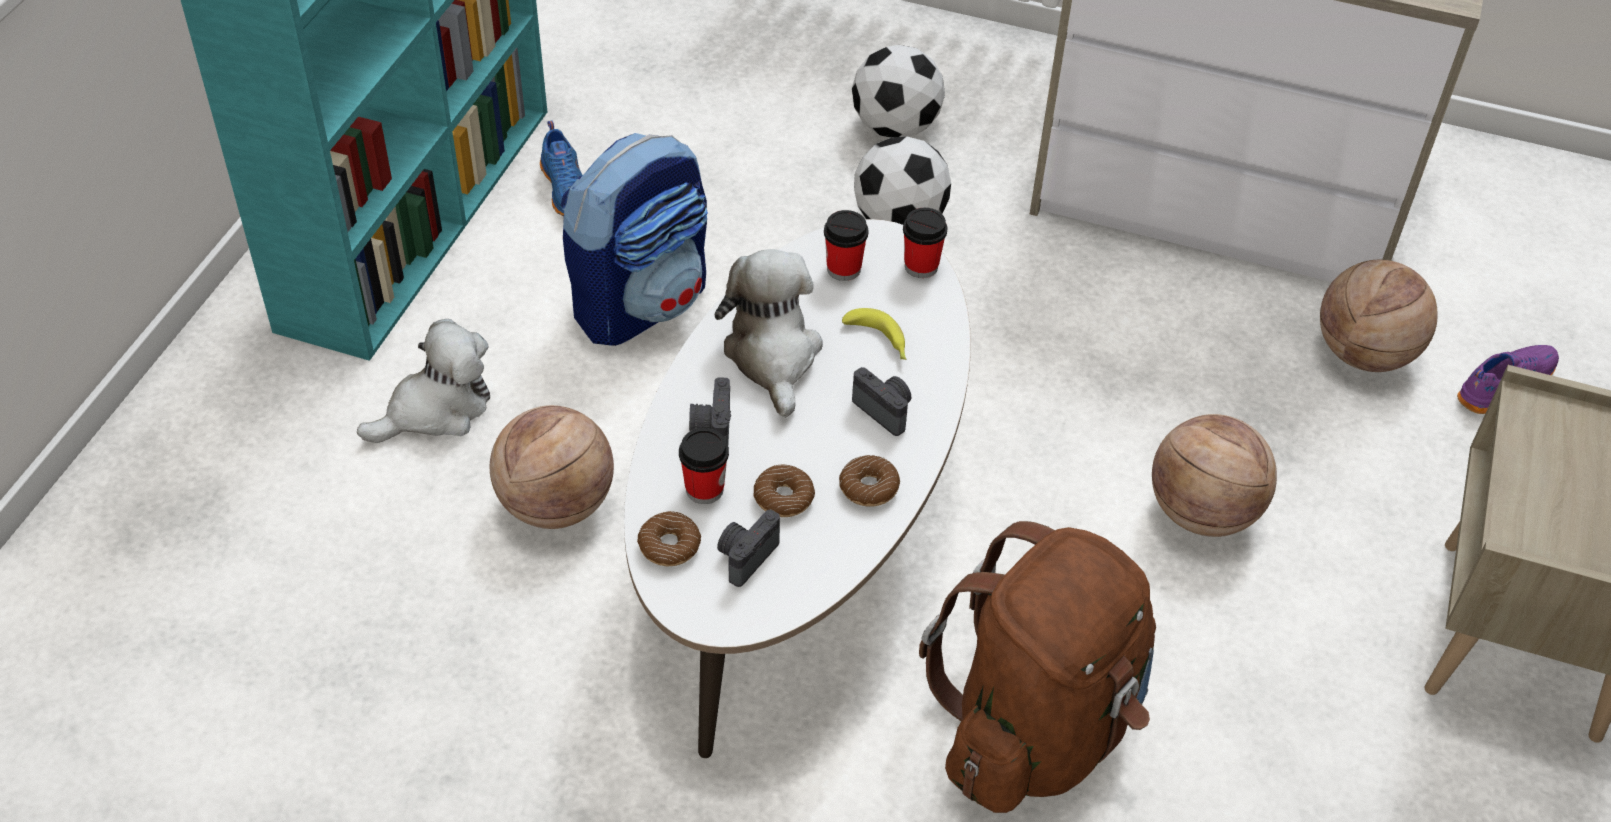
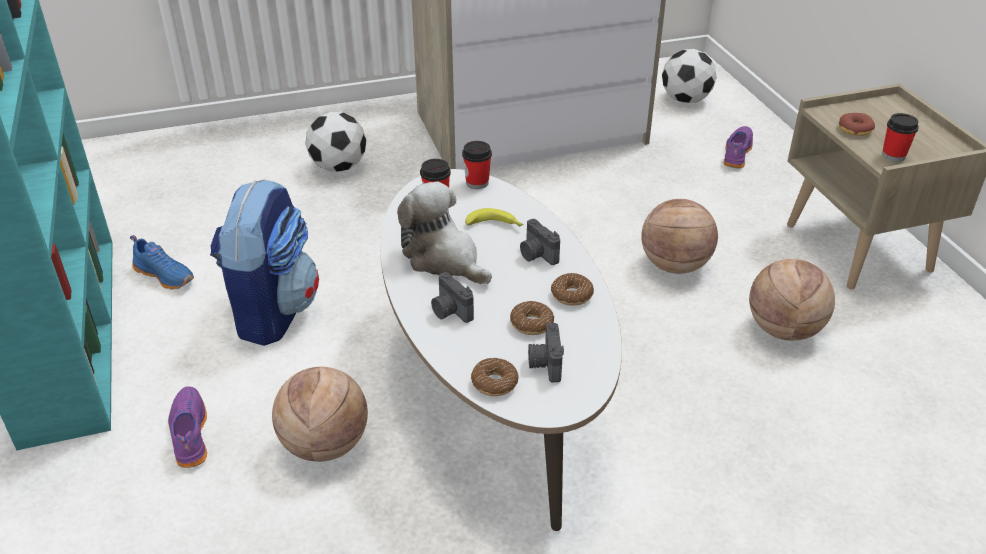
camera: 35 degrees left, 10 degrees down
(436, 410) = (188, 434): plush toy -> purple shoe
(704, 489) = (481, 343): cup -> cup (893, 155)
(885, 410) = (537, 255): camera -> camera turned 135 degrees counterclockwise
(899, 221) = (385, 207): football -> football (685, 100)
(1037, 728) = (710, 405): brown backpack -> none
(1364, 354) = (668, 167): basketball -> basketball (784, 330)
(1540, 458) = (855, 129): none -> donut

